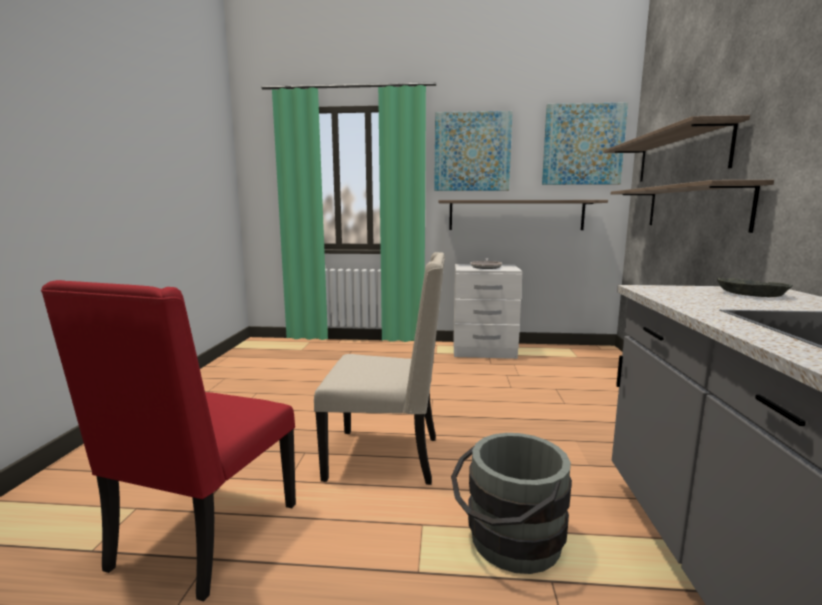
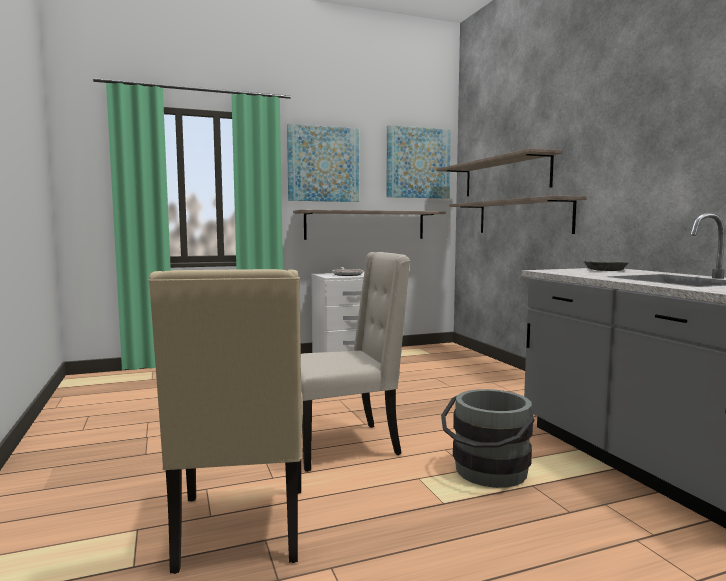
camera: 25 degrees left, 5 degrees down
(203, 538) = (241, 530): red chair -> beige chair

